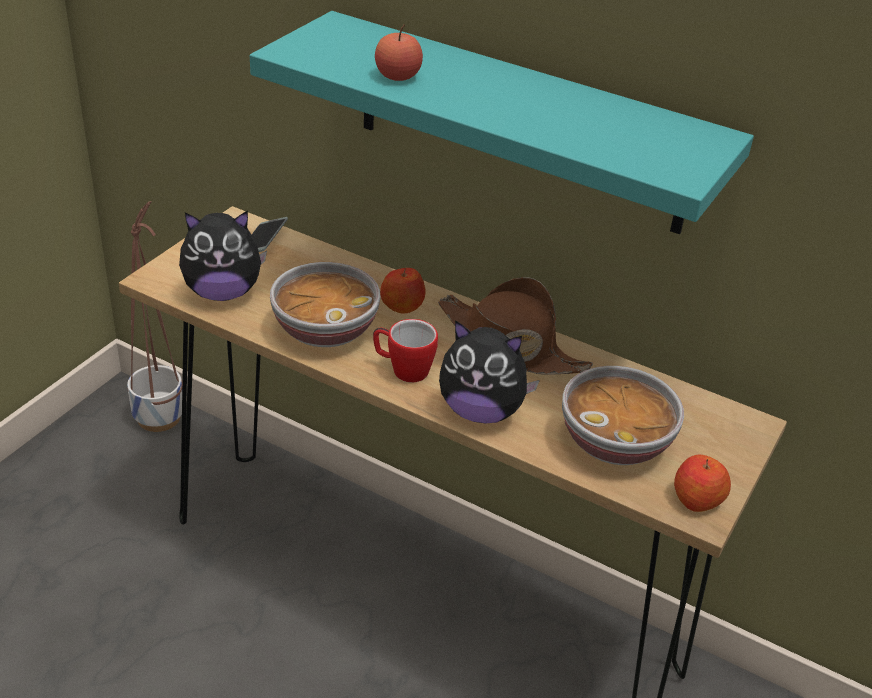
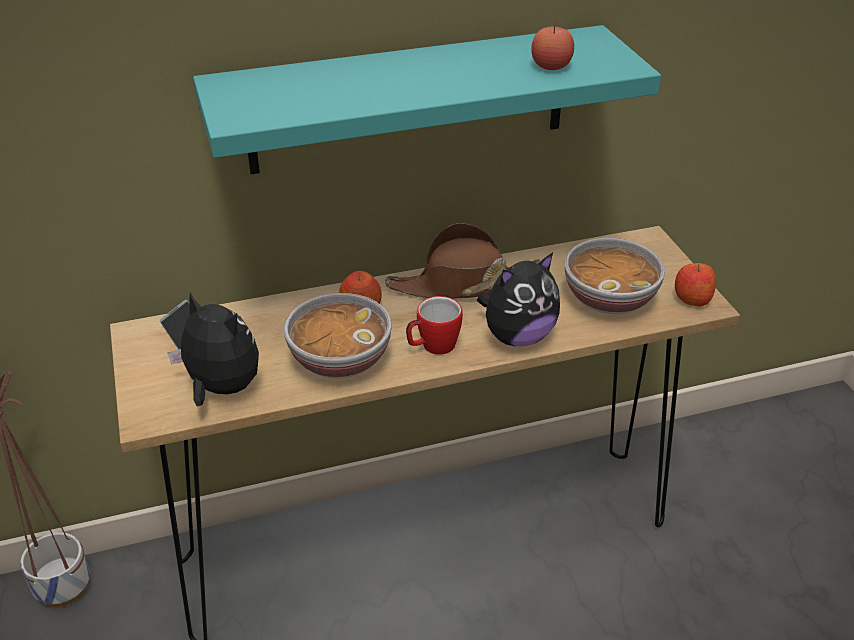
camera: 45 degrees left, 0 degrees up
(223, 292) = (221, 388): plush toy -> plush toy turned 90 degrees counterclockwise
(397, 76) = (349, 96): apple -> apple (551, 66)

